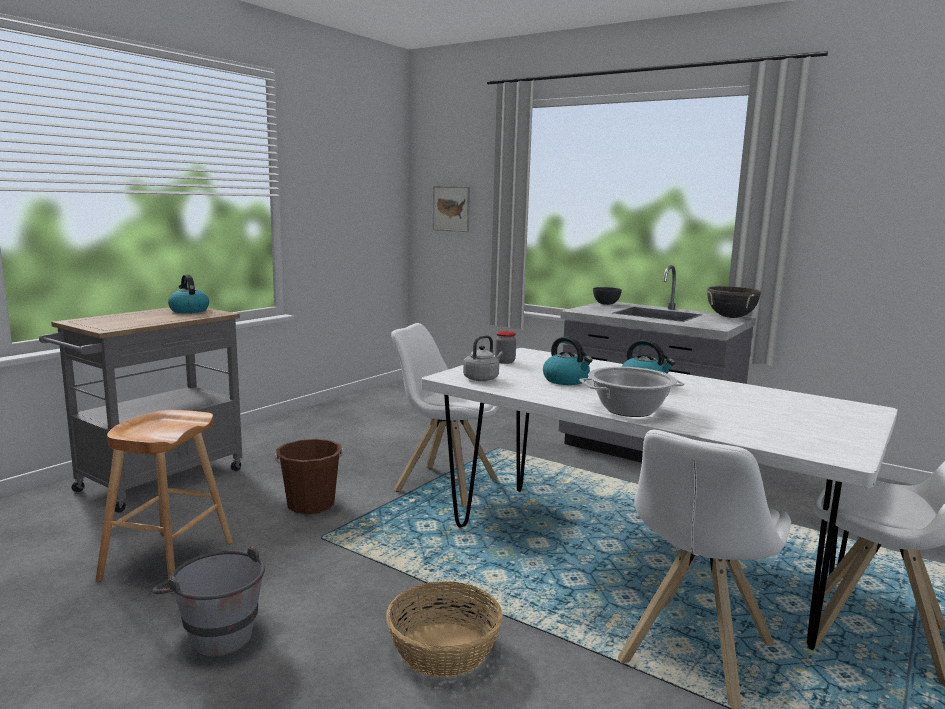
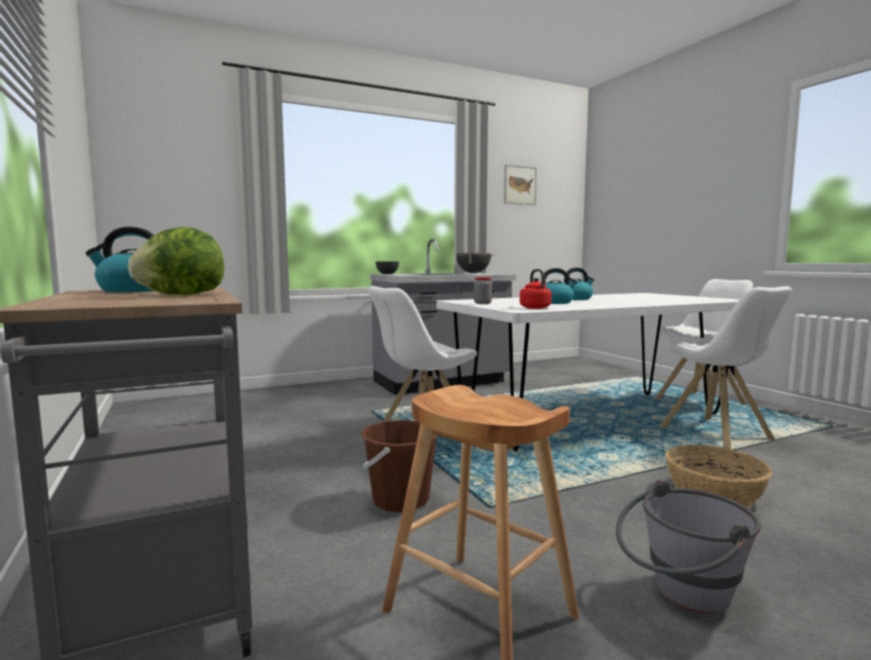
camera: 60 degrees left, 5 degrees down
(151, 320) = (181, 295): none -> lettuce
(451, 208) = (169, 194): picture -> picture (520, 185)
(482, 378) = (534, 308): grey kettle -> red kettle
(629, 410) = (639, 303): cooking pot -> none

